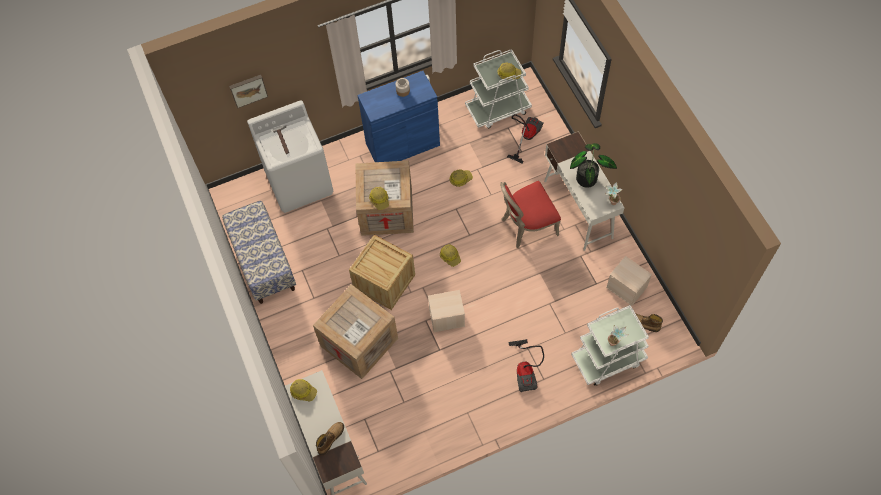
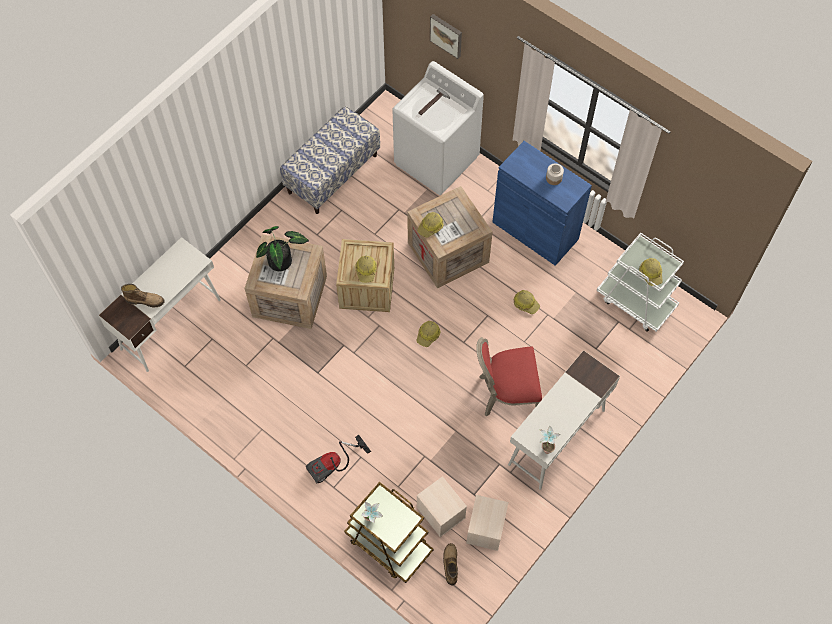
camera: 60 degrees right, 0 degrees up
(303, 391) = (182, 255): hard hat -> hard hat (366, 270)
(446, 317) = (356, 363): beige storage box -> beige storage box (440, 512)
(525, 137) = (617, 344): vacuum cleaner -> none
(526, 226) = (505, 393): red chair -> red chair turned 45 degrees counterclockwise
(588, 177) = (565, 410): potted plant -> potted plant (283, 262)
(608, 359) = (388, 543): white cart -> brown cart

